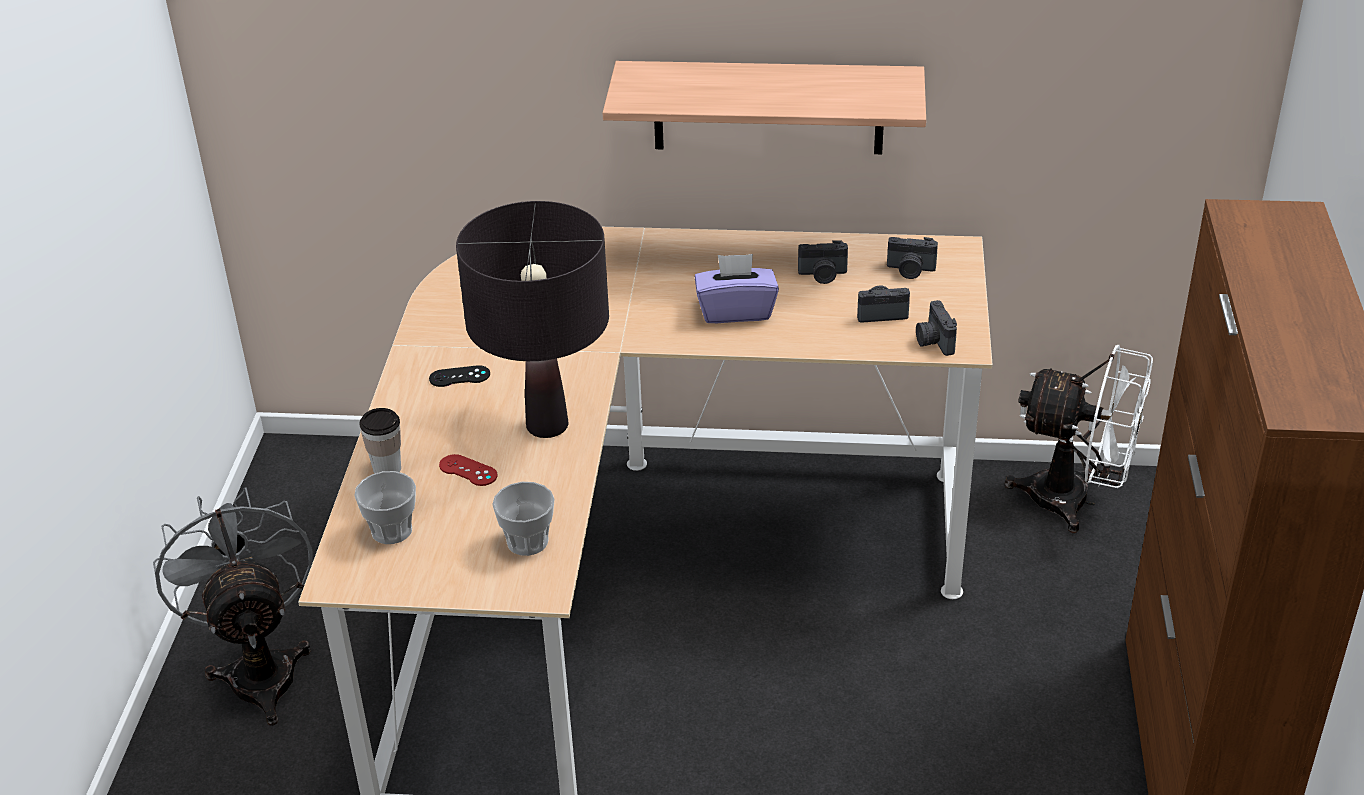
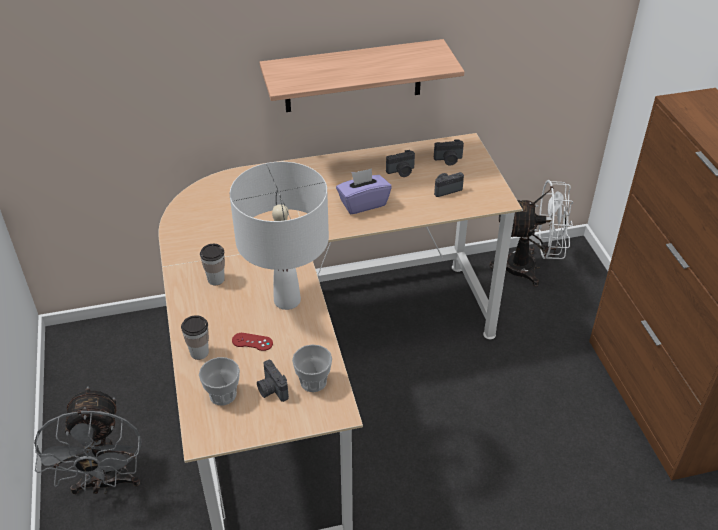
camera: 20 degrees left, 5 degrees up
(260, 669) = (106, 483): grey fan -> grey fan turned 150 degrees counterclockwise
(459, 376) = (216, 279): black game controller -> cup
(547, 426) = (287, 301): black table lamp -> white table lamp
(933, 341) = (484, 201): camera -> camera (271, 390)

